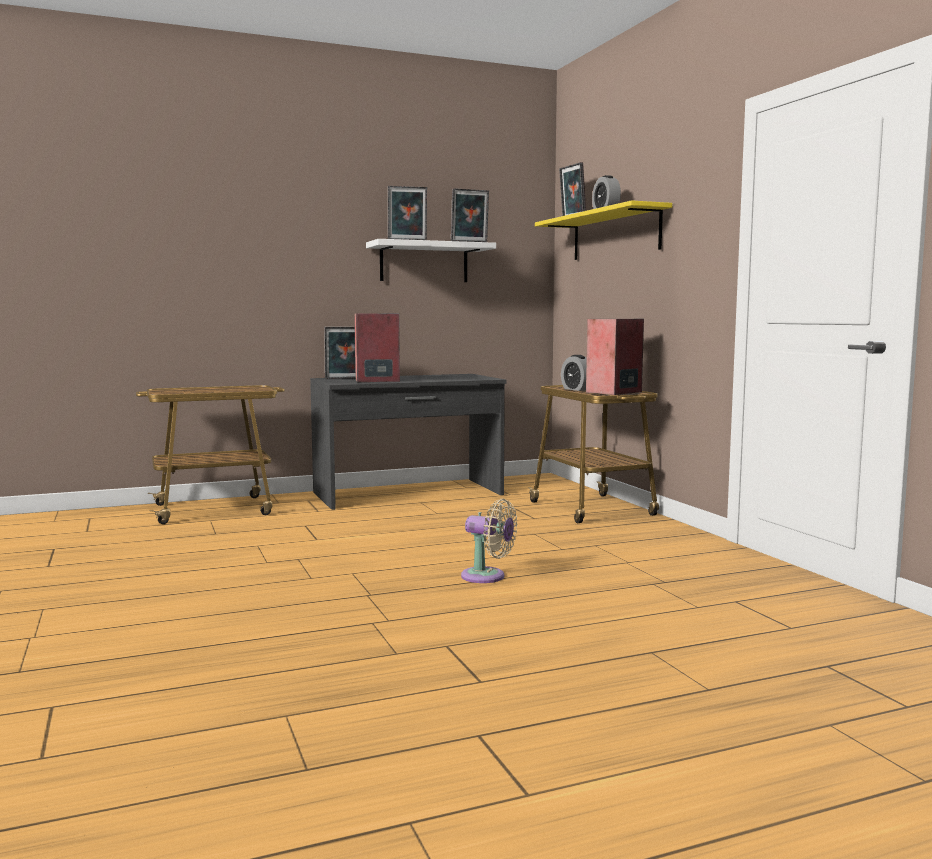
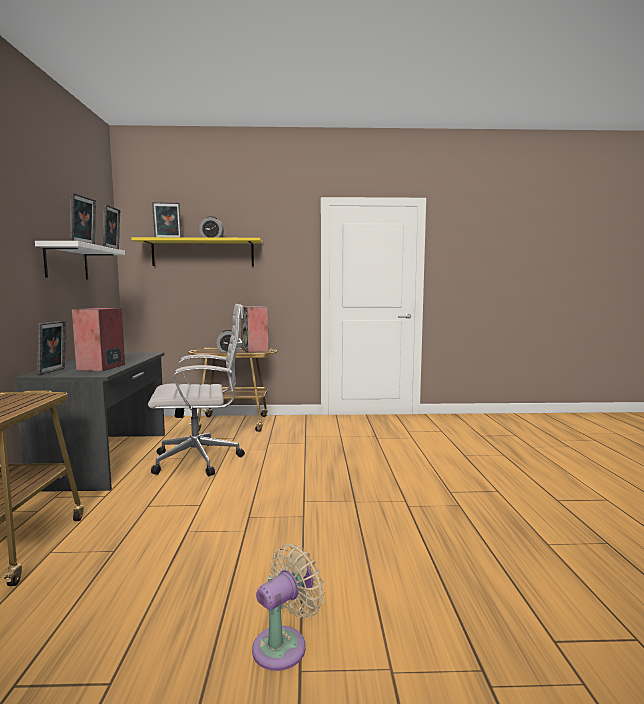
camera: 70 degrees left, 0 degrees up
(439, 519) = (201, 460): none -> white office chair
(487, 577) = (342, 466): beige fan -> beige fan (284, 645)

